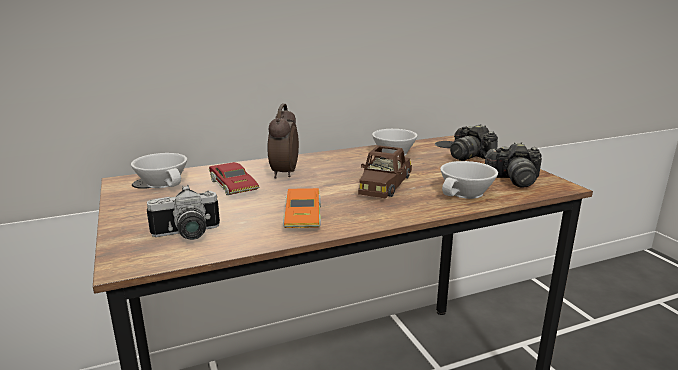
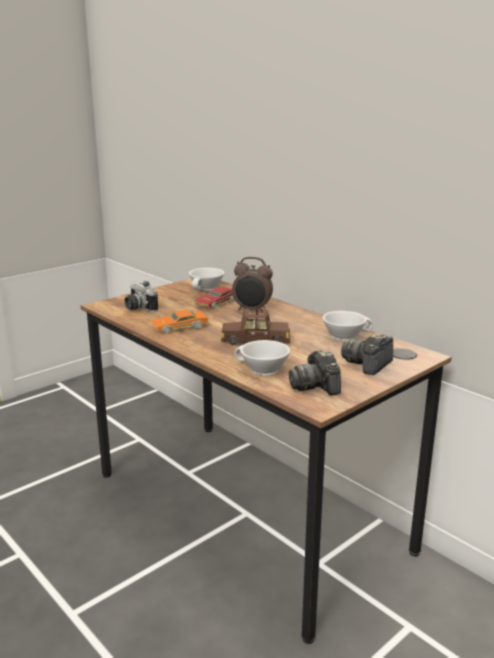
camera: 70 degrees right, 0 degrees up
(283, 173) = (252, 310): alarm clock -> alarm clock turned 150 degrees counterclockwise

